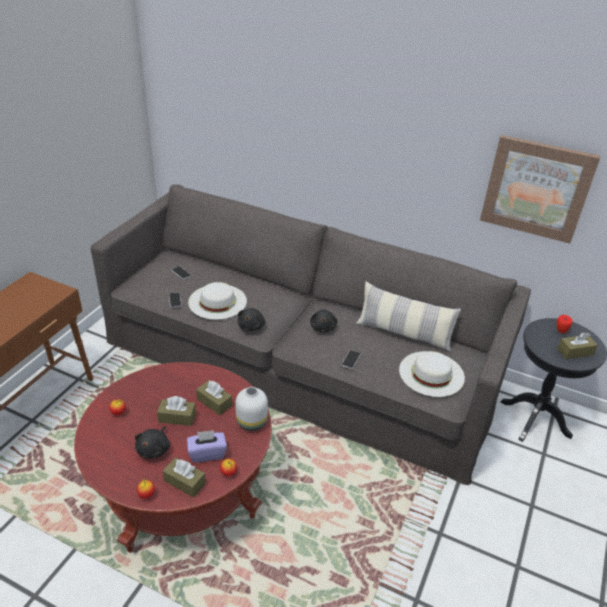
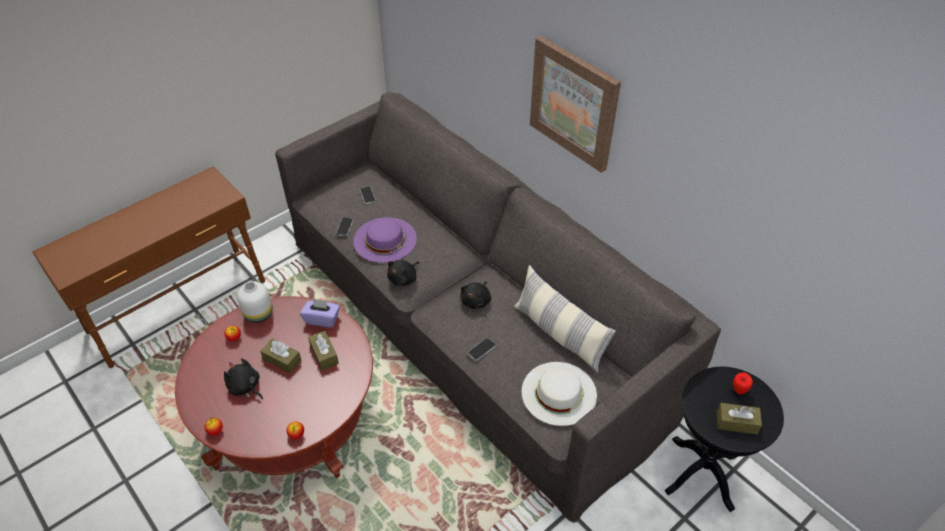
camera: 25 degrees right, 10 degrees up
(154, 449) = (245, 387): black plush toy -> black plush toy turned 90 degrees clockwise
(184, 482) = (254, 430): brown tissue box -> none
(207, 453) = (288, 407): purple tissue box -> purple tissue box (322, 319)
(217, 301) = (385, 239): white hat -> purple hat
(252, 421) = (347, 387): white vase -> white vase (259, 313)
(537, 188) = (736, 217): picture -> picture (574, 103)

